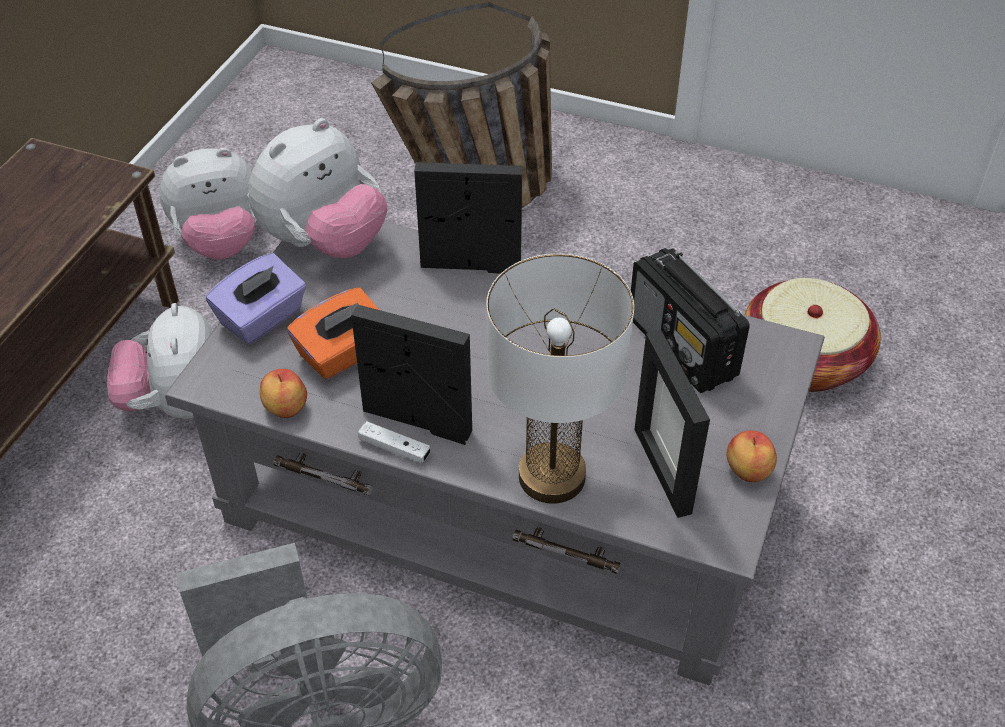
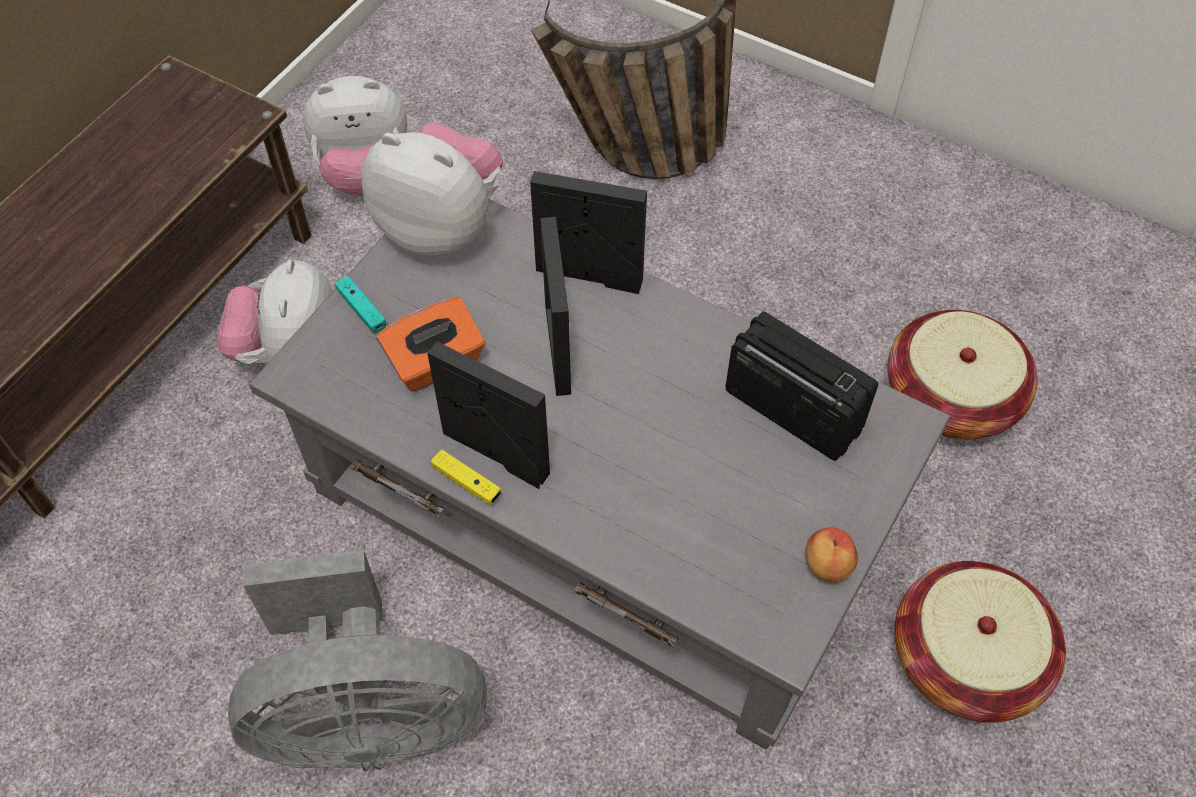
camera: 10 degrees right, 10 degrees up
(262, 318) = (361, 309): purple tissue box -> turquoise game controller
(284, 408) = (365, 418): apple -> none
(324, 242) = (442, 226): plush toy -> plush toy turned 120 degrees counterclockwise
(394, 448) = (466, 482): white game controller -> yellow game controller
(550, 476) = (619, 540): table lamp -> none
(664, 470) = (739, 550): picture frame -> picture frame (560, 348)
(682, 348) = (792, 409): radio -> radio turned 150 degrees clockwise
(874, 576) = (966, 658): none -> basket

